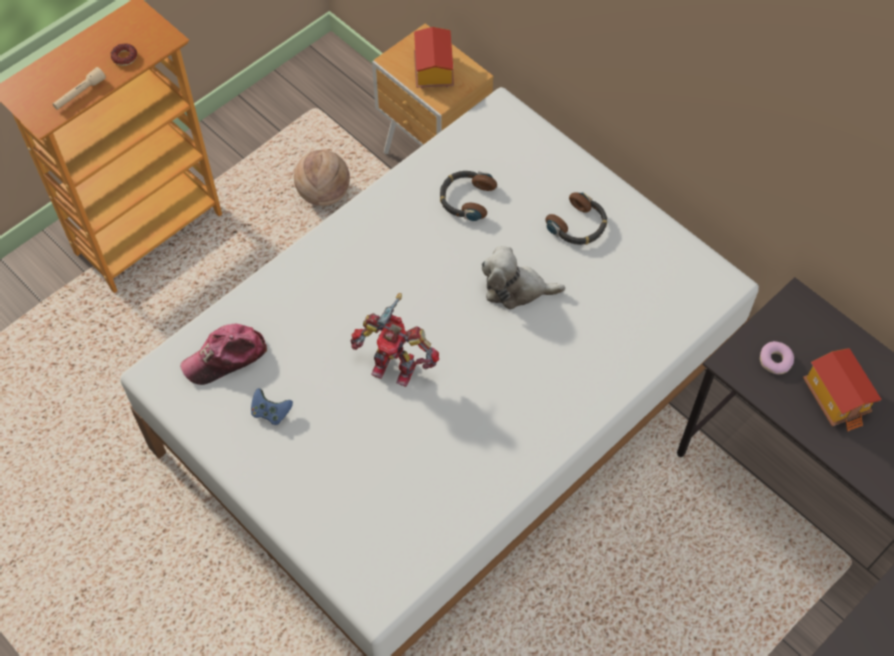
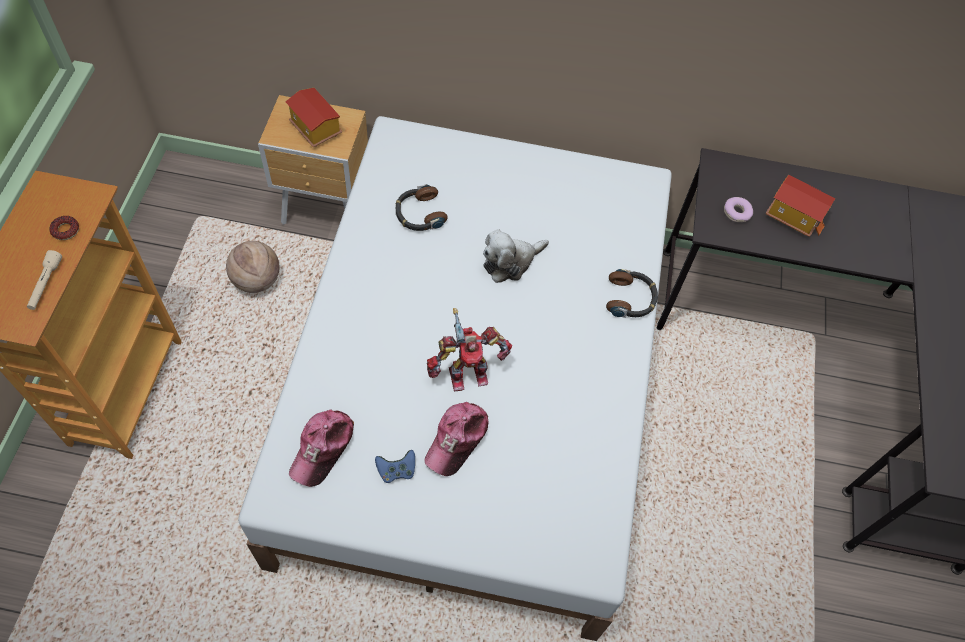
camera: 40 degrees left, 0 degrees up
(341, 418) = (457, 440): none -> cap
(578, 225) = (518, 191): headphones -> headphones (630, 298)

